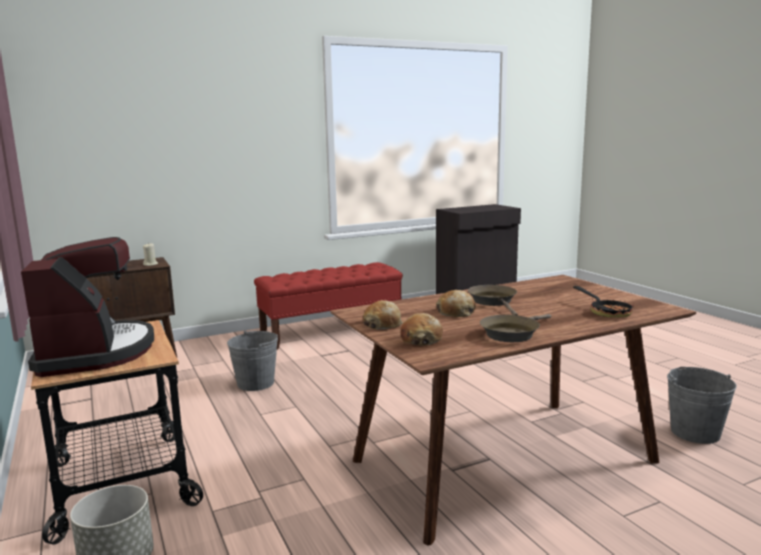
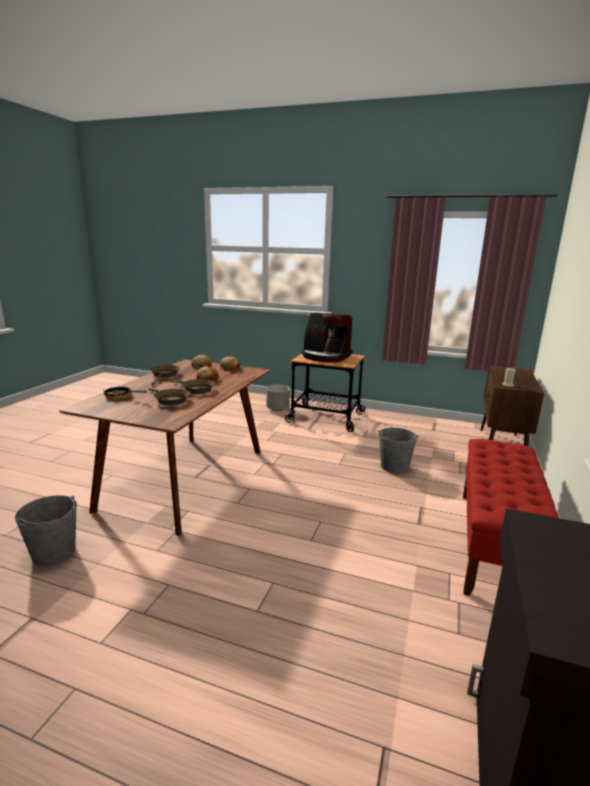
camera: 135 degrees right, 5 degrees up
(542, 296) = (170, 400): none -> brown frying pan

